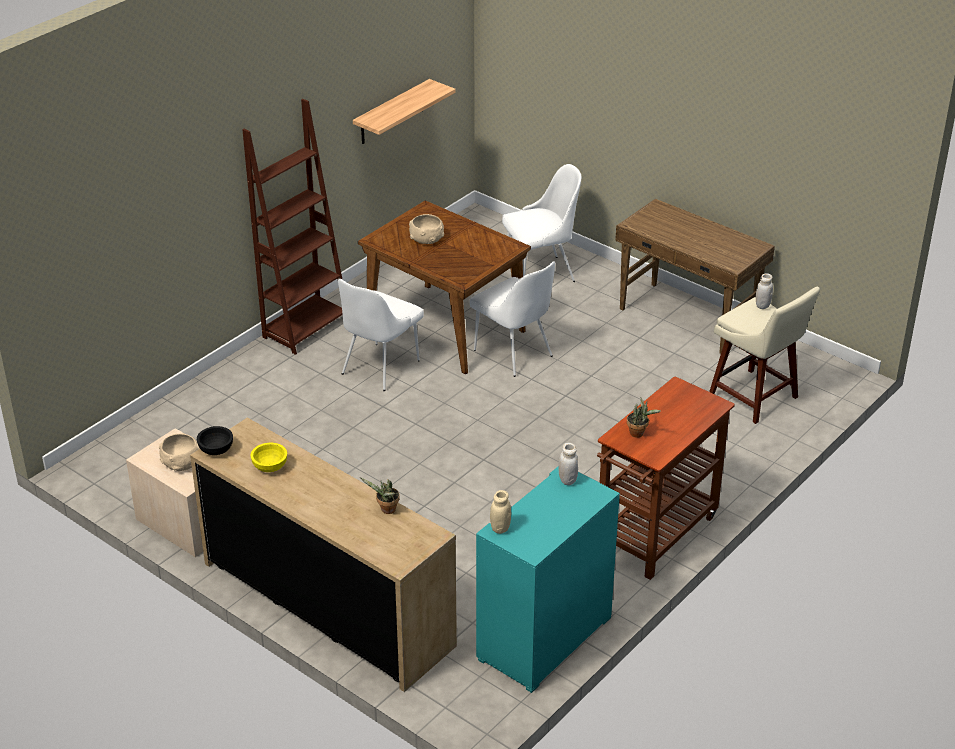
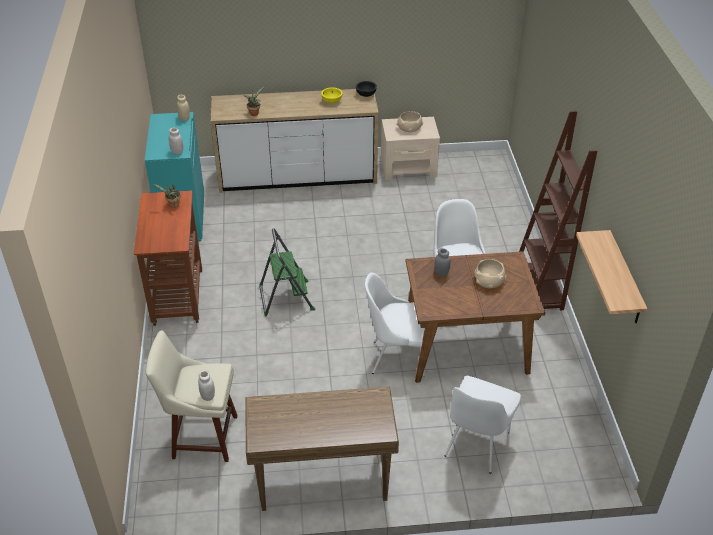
camera: 135 degrees right, 5 degrees up
(454, 263) = (441, 273): none -> grey jar
(546, 463) = (284, 298): none -> green step ladder

